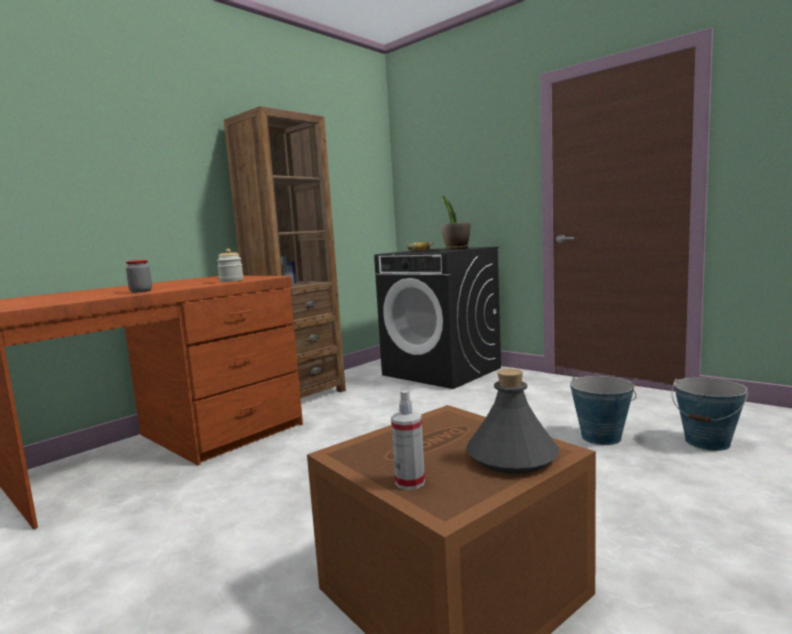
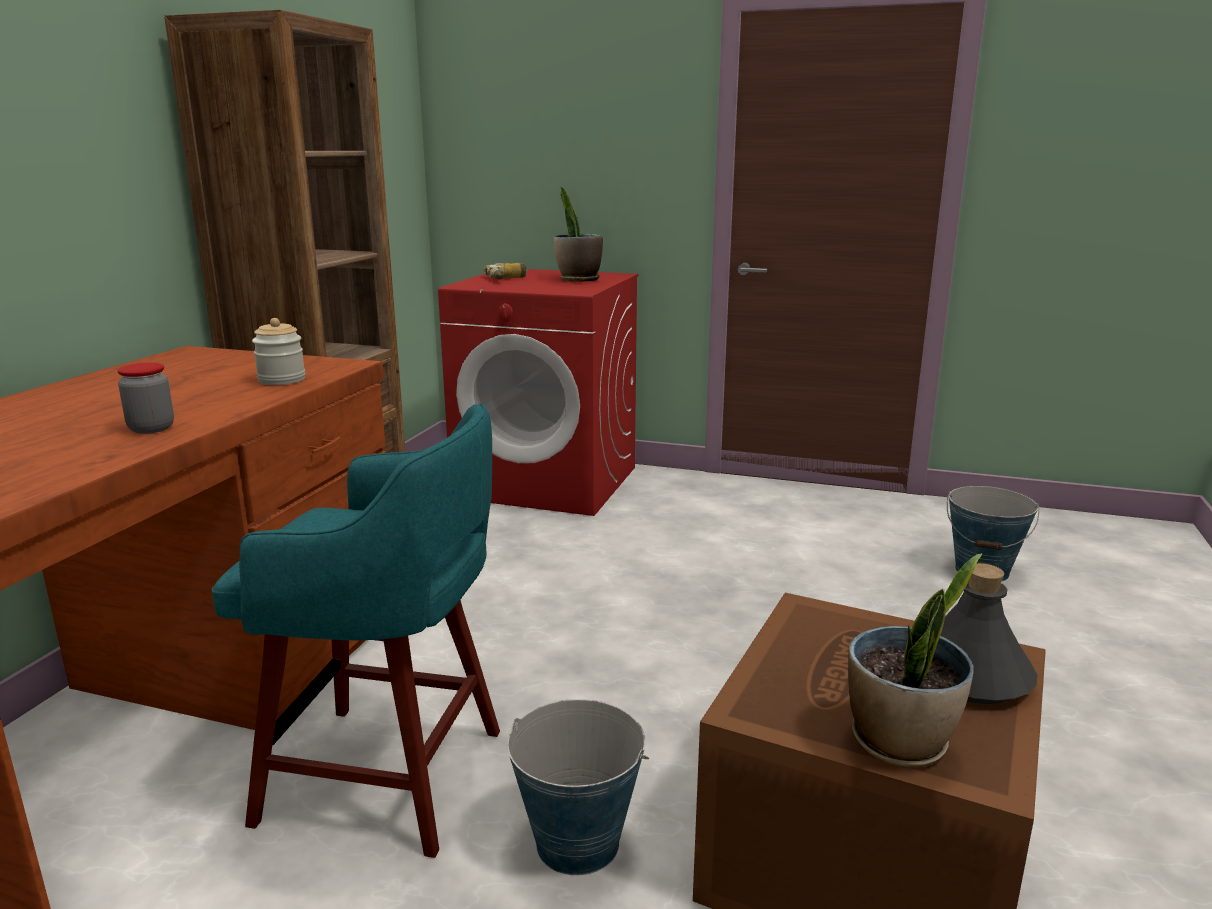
camera: 25 degrees left, 10 degrees up
(228, 493) = (390, 777): none -> turquoise stool
(410, 482) = (900, 743): spray bottle -> potted plant
(442, 371) = (548, 482): black washing machine -> red washing machine
(600, 437) = (860, 580): bucket -> bucket (577, 843)

